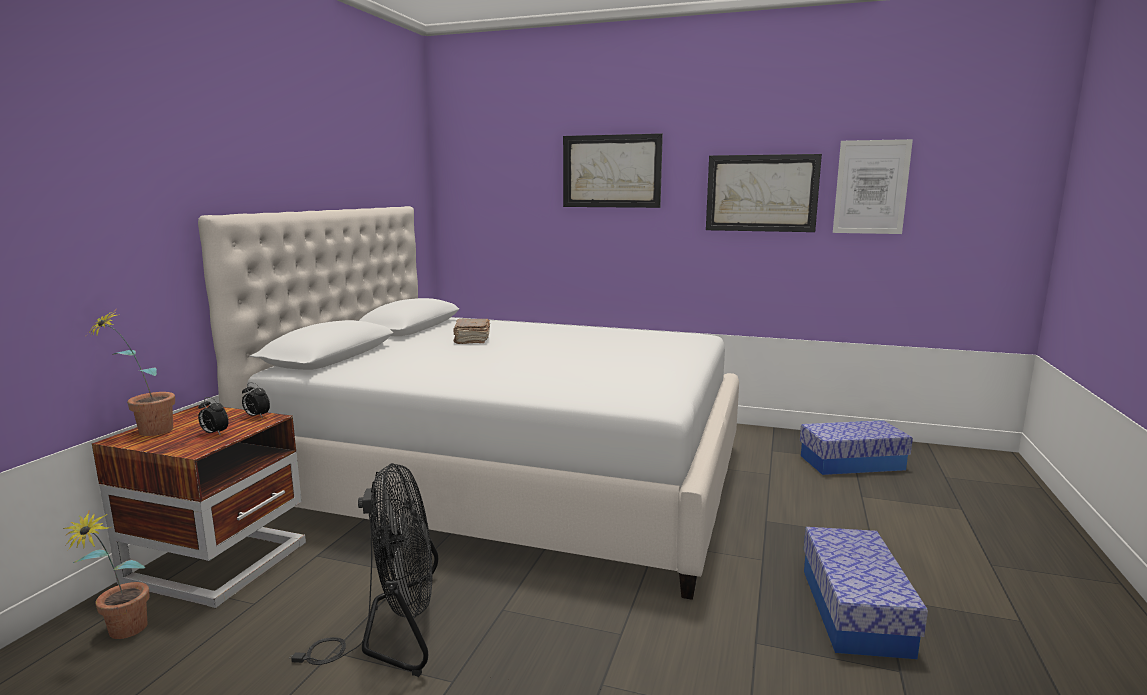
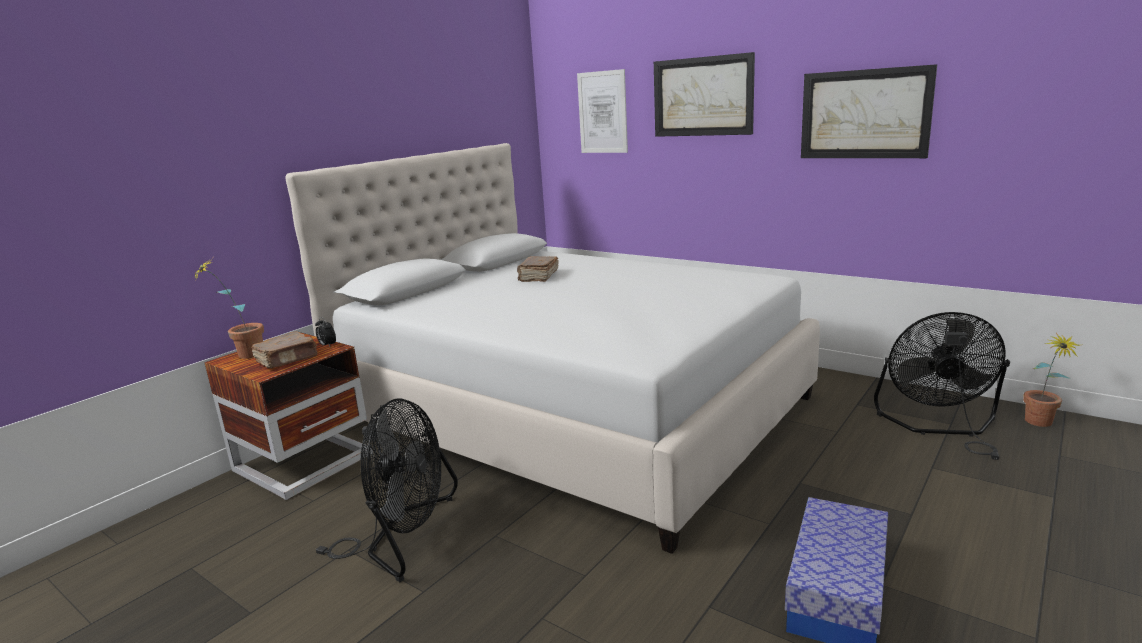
camera: 20 degrees right, 5 degrees up
(121, 635) = (218, 512): potted plant -> potted plant (1041, 424)
(214, 433) = (287, 359): alarm clock -> brown book
(851, 463) = (946, 427): storage box -> black fan
(871, 187) = (1000, 102): picture -> picture (602, 112)

